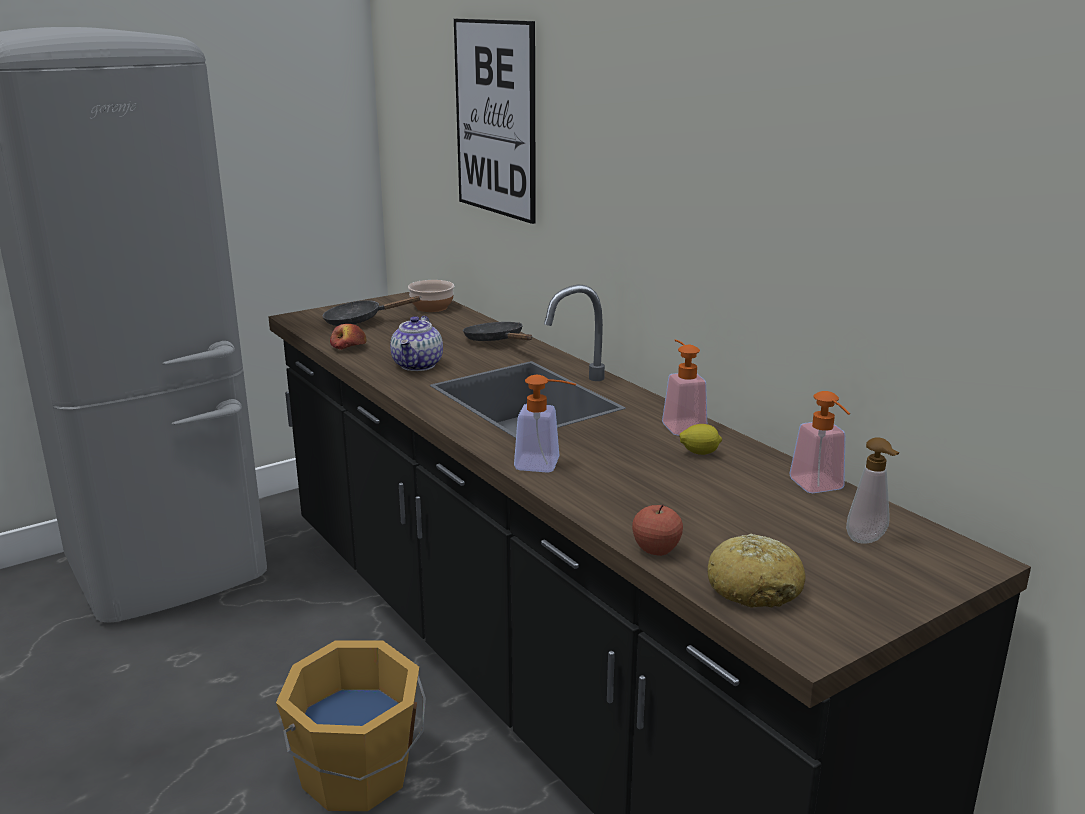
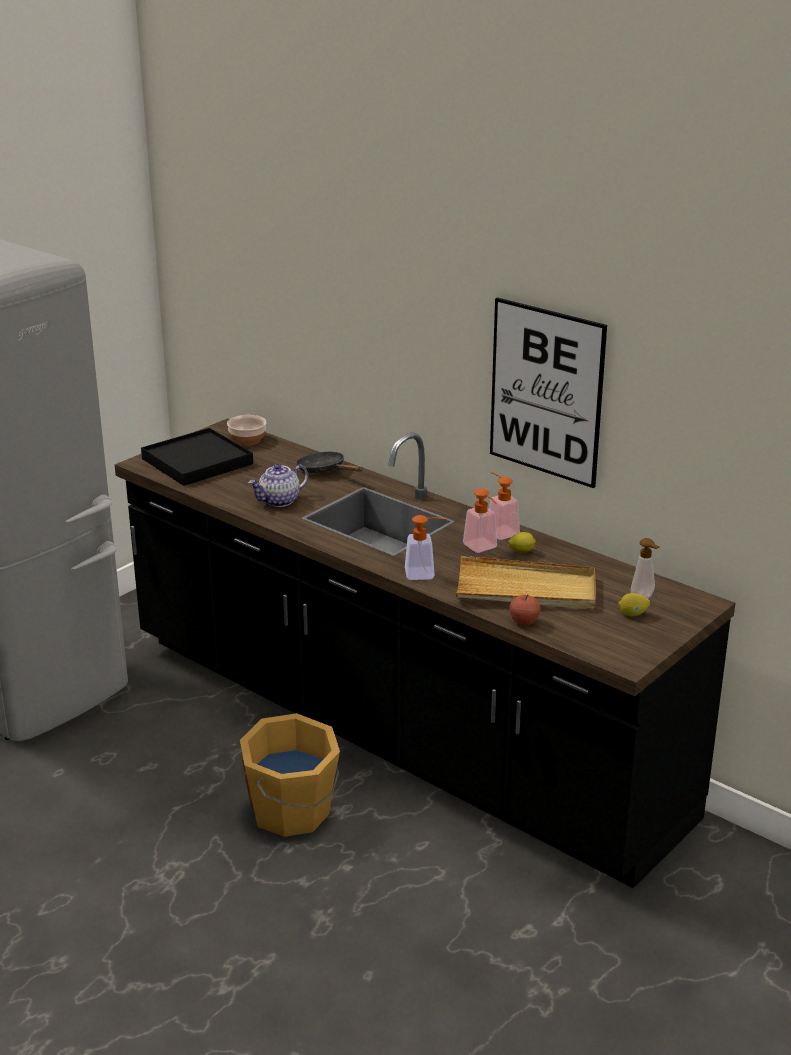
camera: 15 degrees left, 5 degrees up
(349, 348) = (211, 490): apple -> none
(359, 321) = (197, 461): black frying pan -> black tray
(418, 365) = (279, 501): teapot -> teapot turned 60 degrees clockwise
(495, 119) = (304, 289): picture -> picture (546, 392)
(683, 503) = (526, 589): none -> beige tray
(754, 588) = (589, 637): bread -> none
(821, 488) = (606, 567): soap dispenser -> soap dispenser (483, 548)
(843, 562) = (633, 614): none -> lemon

